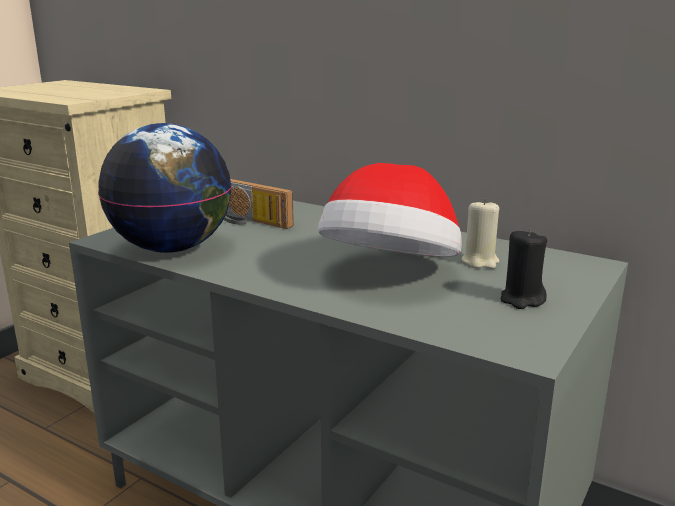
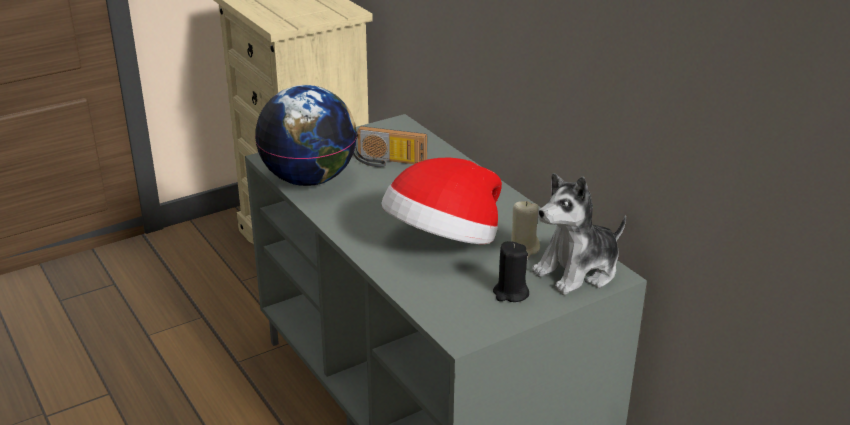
camera: 25 degrees right, 10 degrees up
(251, 222) = (388, 162): radio -> radio turned 45 degrees counterclockwise
(558, 268) = (578, 271): none -> plush toy

